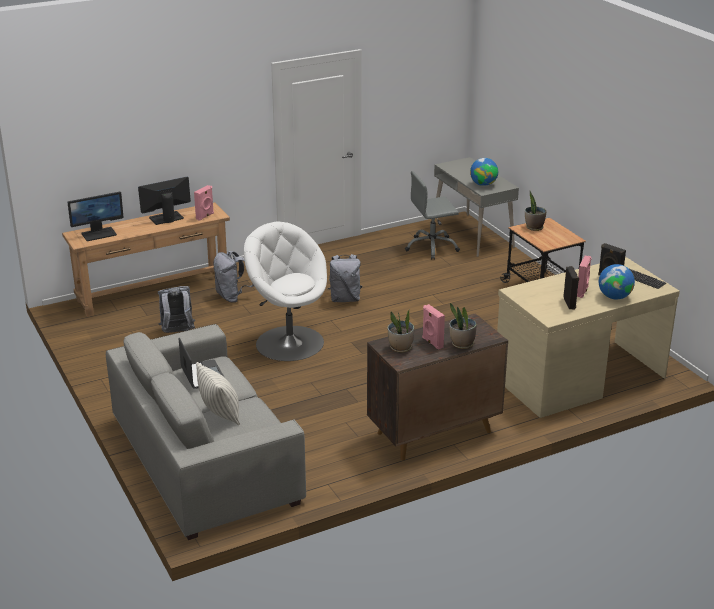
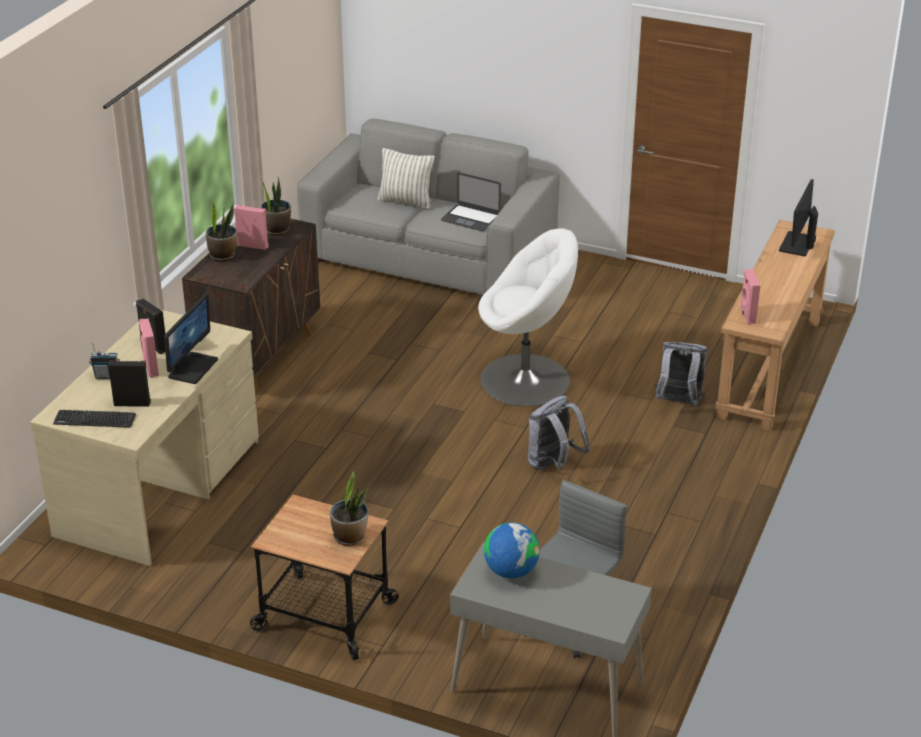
camera: 140 degrees right, 5 degrees up
(166, 218) = (779, 293): monitor -> monitor (192, 368)
(177, 332) = (652, 337): grey backpack -> none
(614, 297) = (106, 376): globe -> radio

